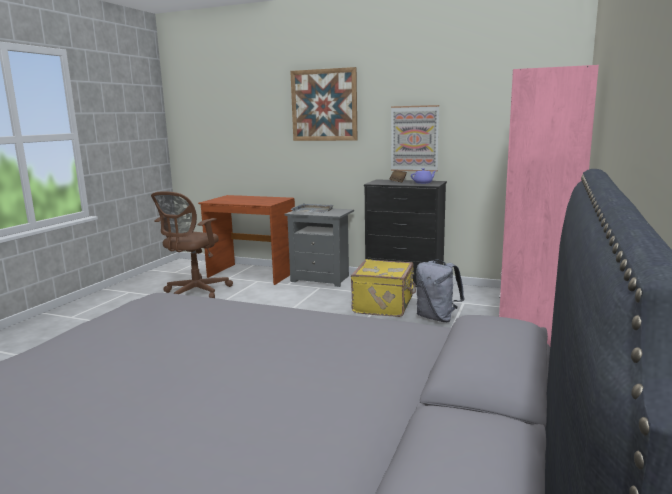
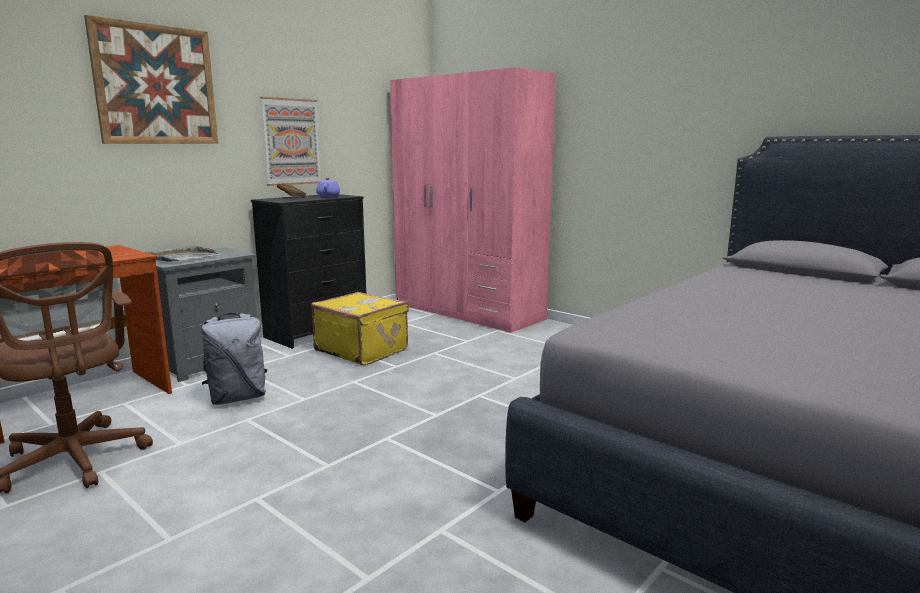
camera: 70 degrees left, 0 degrees up
(437, 318) = (427, 338): grey backpack -> grey backpack (237, 398)

